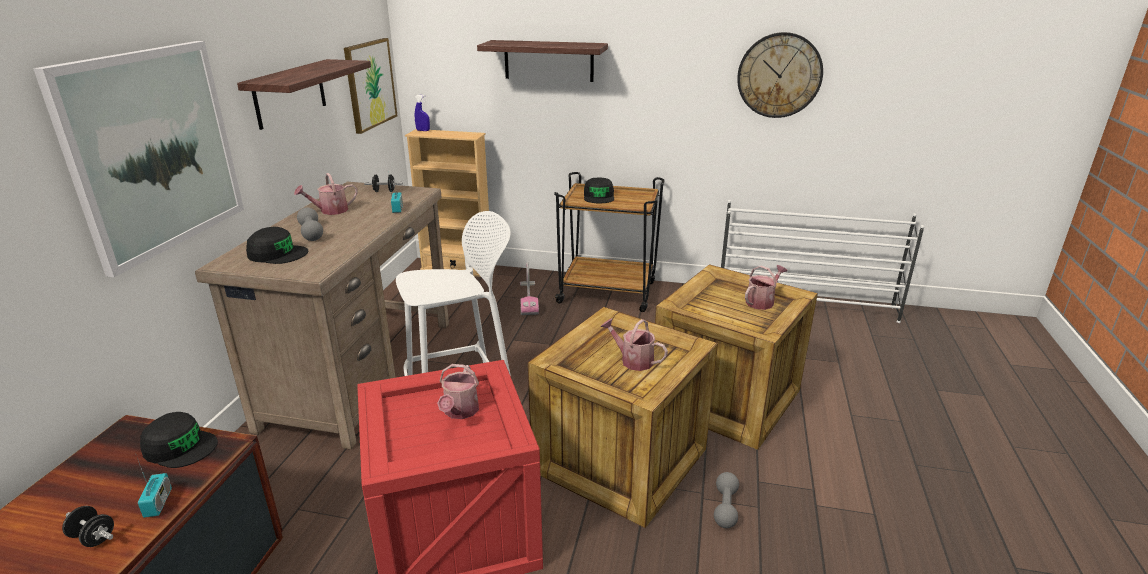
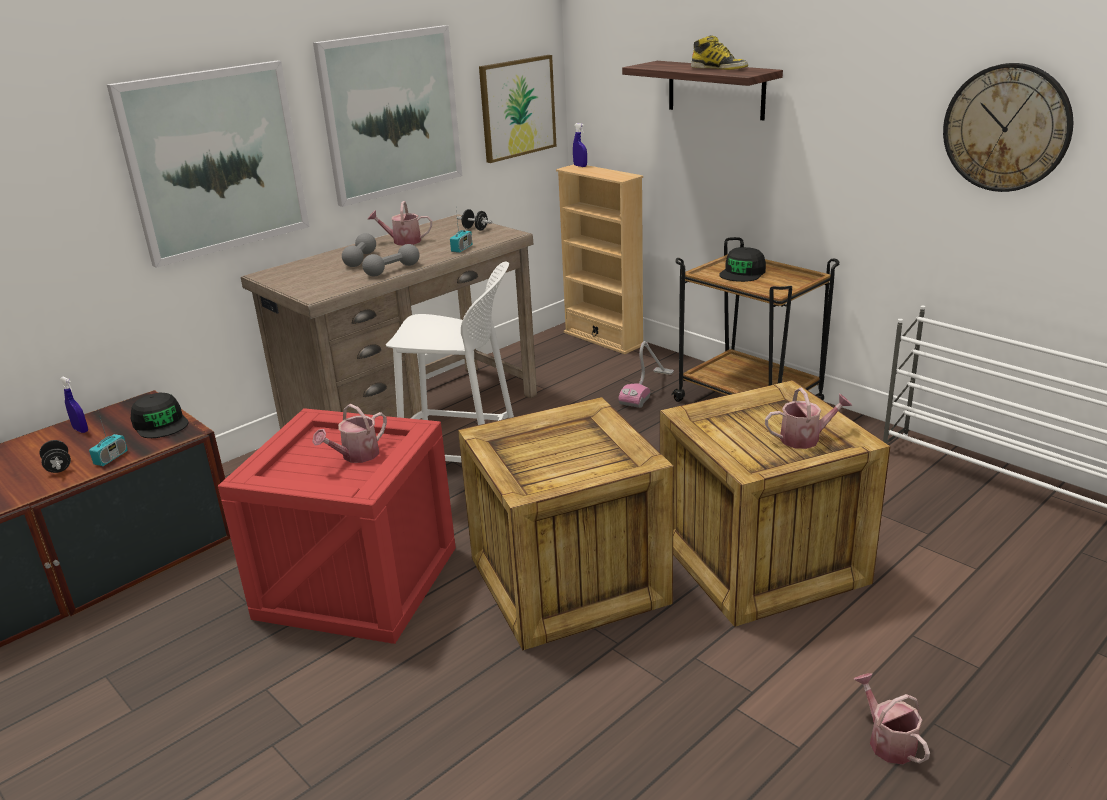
camera: 35 degrees right, 0 degrees up
(74, 486) = (81, 430): none -> blue spray bottle
(277, 254) = (311, 273): black cap -> none
(290, 93) = (391, 114): shelf -> picture
(559, 43) = (719, 68): none -> boot
(633, 360) = (565, 458): watering can -> watering can (888, 741)
(725, 507) = (626, 667): grey dumbbell -> grey dumbbell (392, 270)

